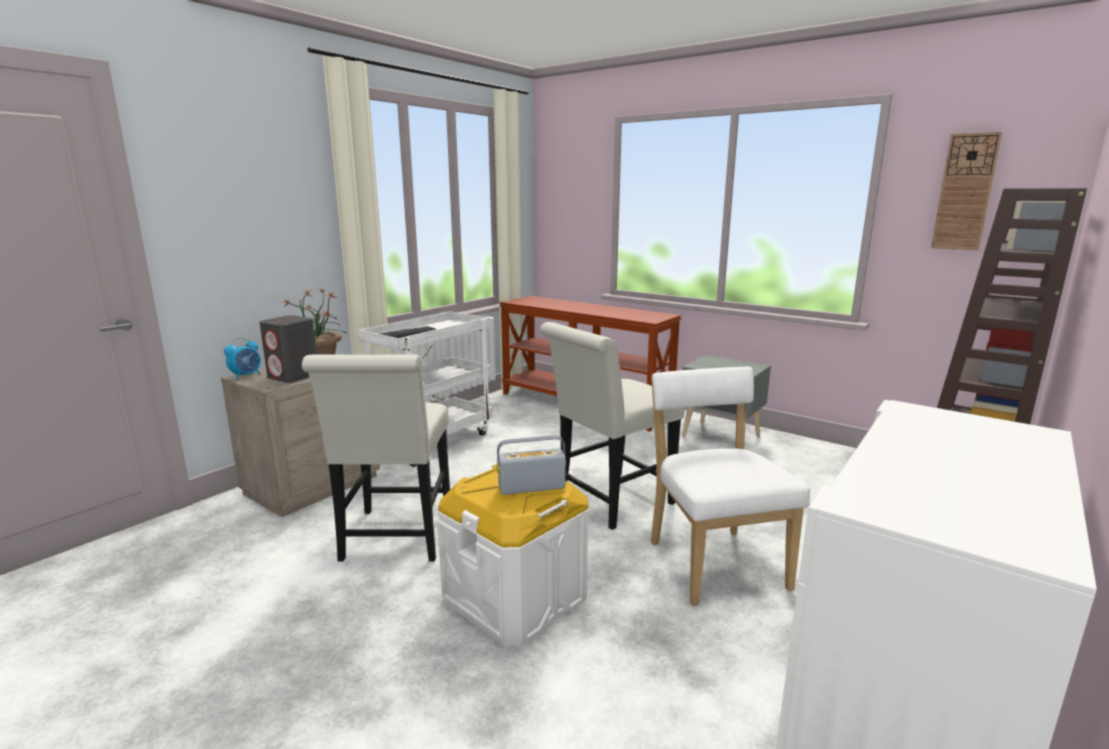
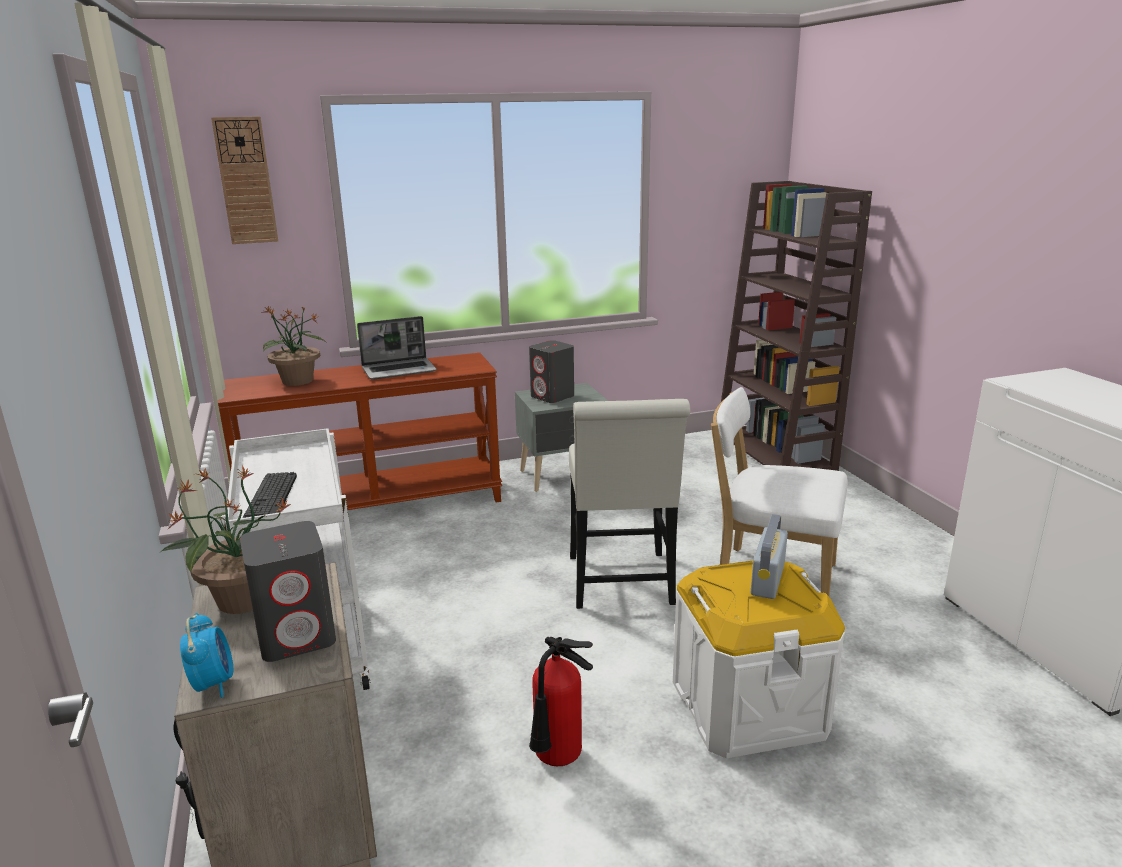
camera: 55 degrees left, 5 degrees up
(395, 540) = (557, 761): white chair -> fire extinguisher
(553, 303) = (298, 381): none -> potted plant
(609, 310) = (400, 370): none -> laptop
(720, 364) = (552, 396): none -> grey speaker
(965, 192) = (714, 185): wall clock -> wall clock (246, 181)

